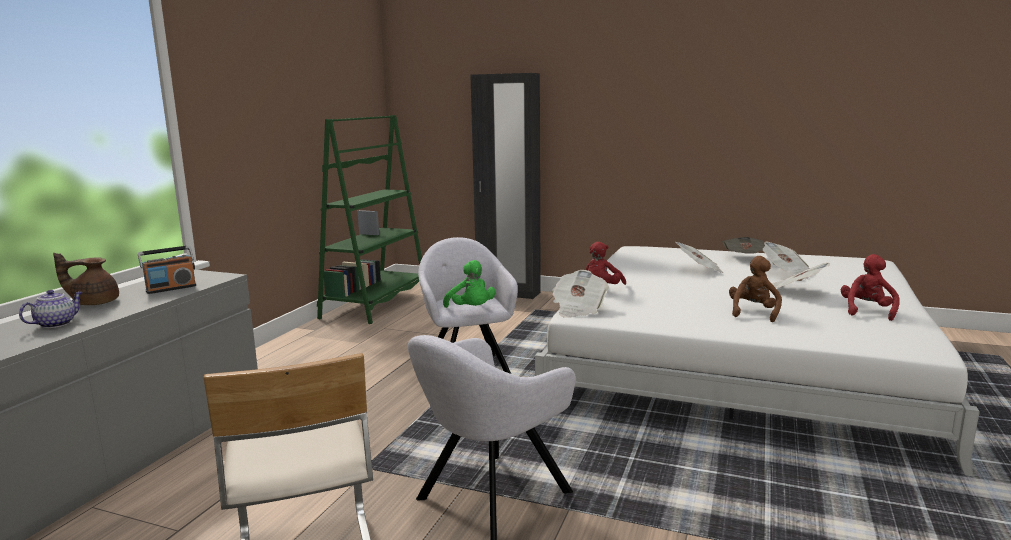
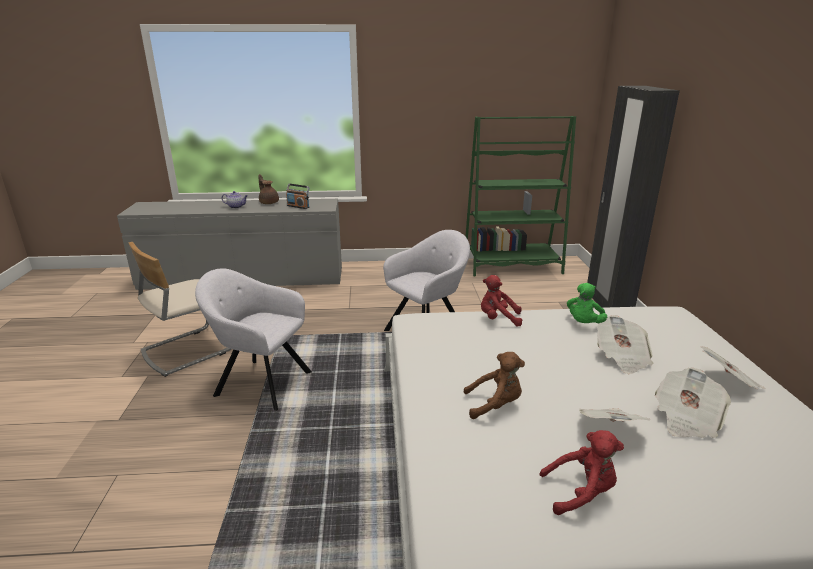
camera: 65 degrees right, 10 degrees up
(471, 309) = (408, 285): green plush toy -> green plush toy (583, 324)
(578, 309) = (427, 318): newspaper -> none

